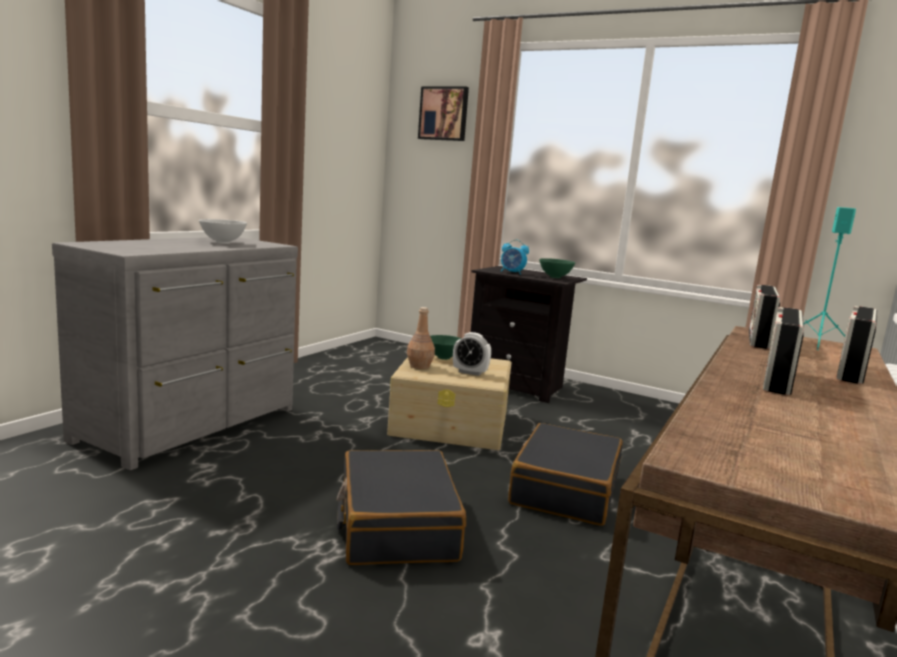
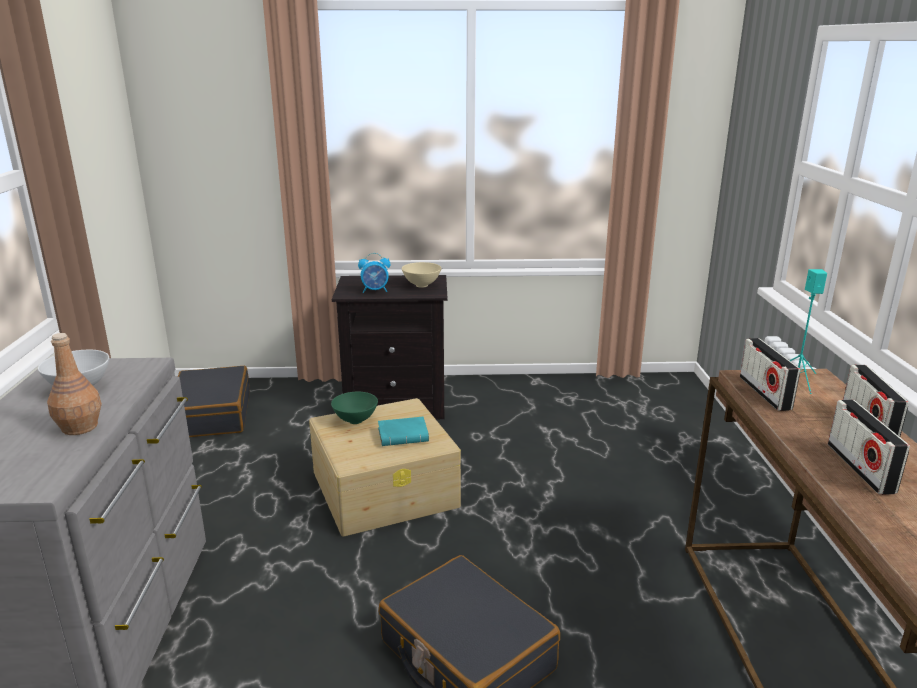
camera: 30 degrees left, 10 degrees up
(419, 366) = (348, 446): brown bottle -> brown bottle (79, 427)
(444, 114) = (217, 92): picture -> none
(470, 372) = (404, 435): alarm clock -> turquoise book
(555, 277) = (422, 285): green bowl -> beige bowl
(564, 489) = (554, 532): black suitcase -> black suitcase (211, 415)

